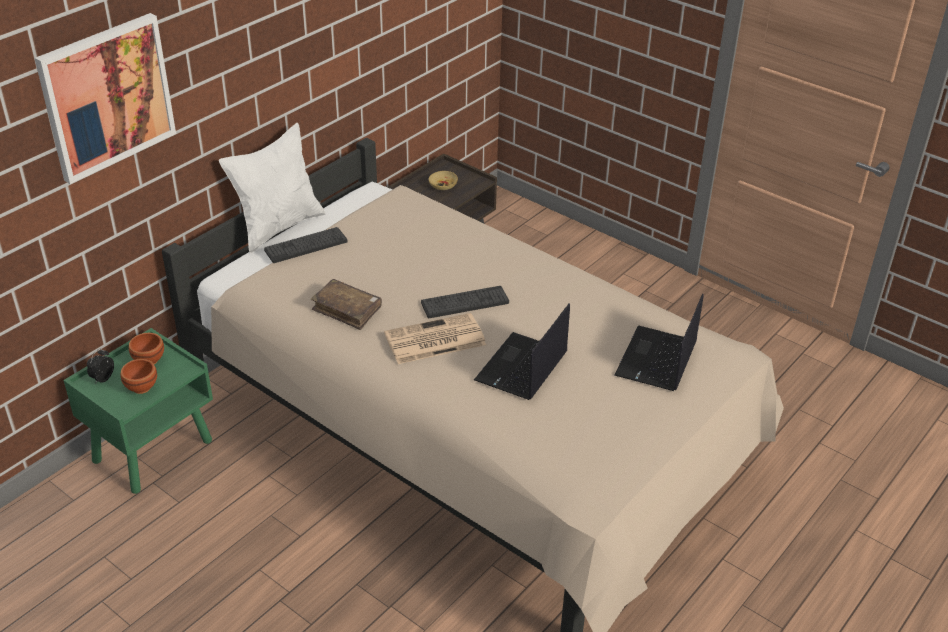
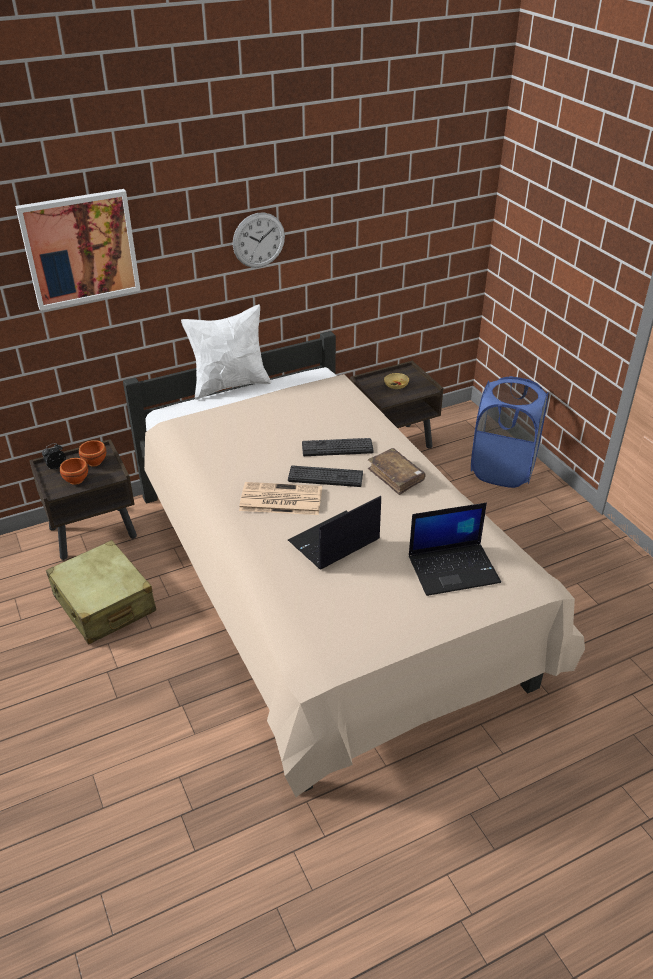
camera: 25 degrees right, 0 degrees up
(153, 450) = (94, 532): green nightstand -> brown nightstand
(224, 528) = (104, 604): none -> beige suitcase
(289, 46) = (258, 240): none -> wall clock
(306, 246) = (237, 403): keyboard -> keyboard (337, 448)
(347, 310) = (231, 459): brown book -> brown book (396, 476)
(575, 254) = (503, 470): none -> blue laundry basket
(657, 360) = (454, 568): laptop -> laptop turned 150 degrees counterclockwise

